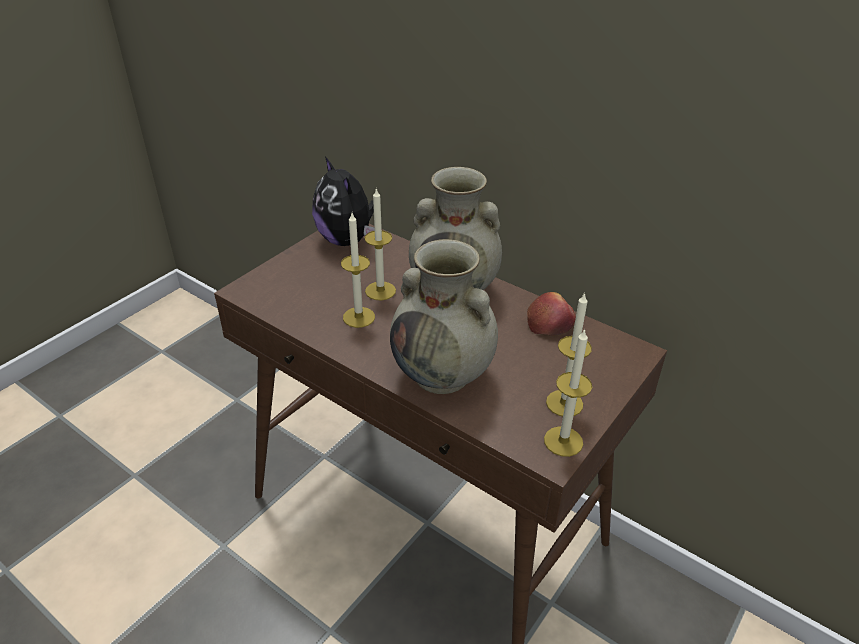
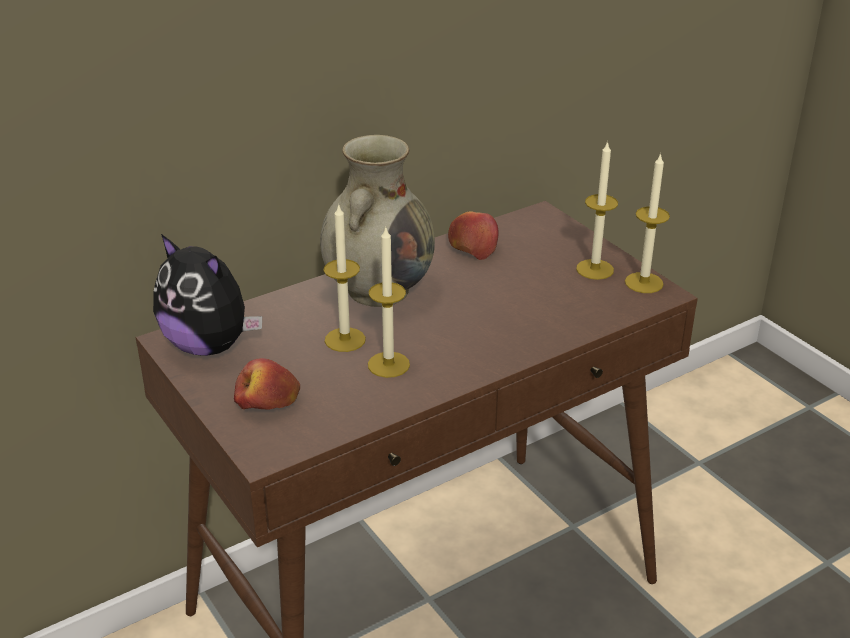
camera: 70 degrees left, 5 degrees down
(296, 277) = (267, 401): none -> apple
(347, 240) = (209, 345): plush toy -> plush toy turned 45 degrees clockwise
(443, 375) = (523, 327): beige vase -> none

